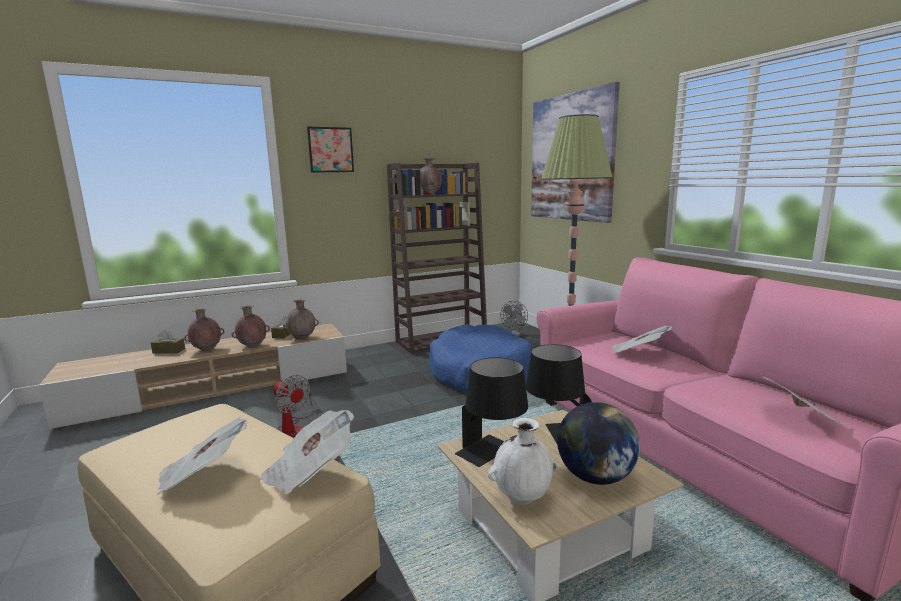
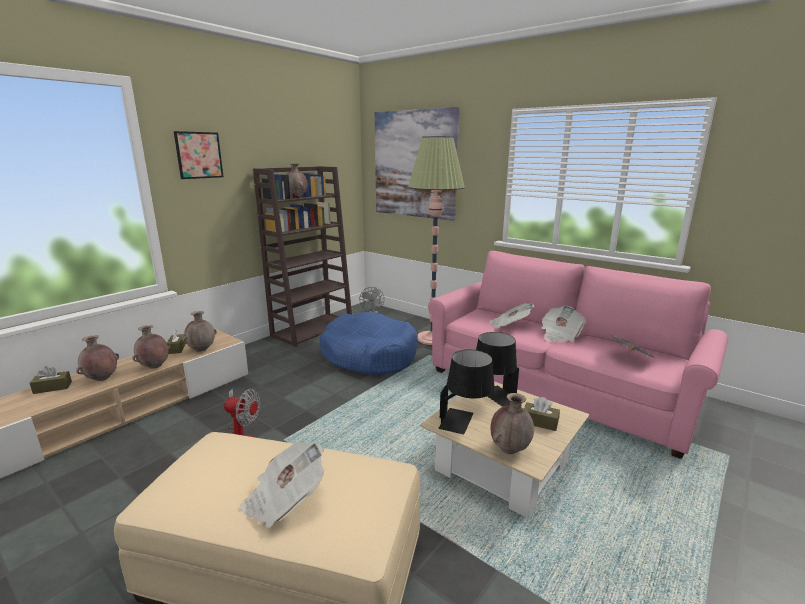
camera: 25 degrees left, 5 degrees up
(310, 471) = (372, 471): newspaper -> newspaper (560, 335)
(522, 498) = (510, 449): white vase -> brown vase
(595, 477) = (540, 422): globe -> brown tissue box

